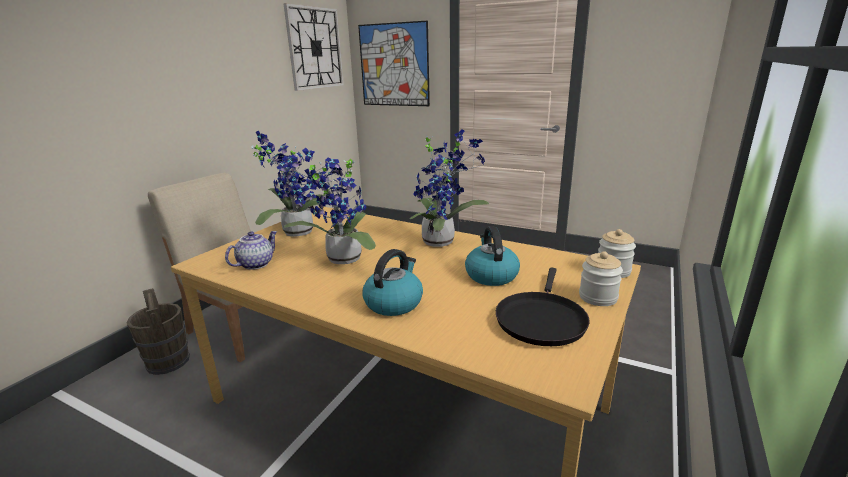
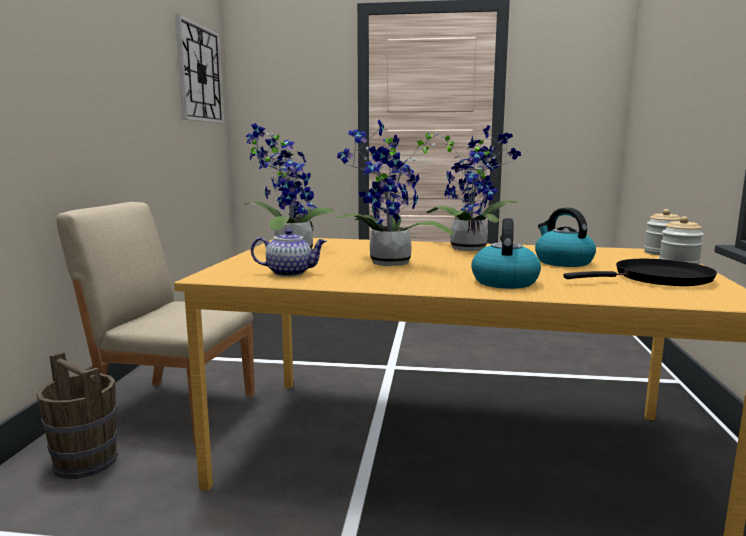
camera: 20 degrees left, 10 degrees down
(255, 264) = (290, 273): teapot -> teapot turned 75 degrees clockwise
(394, 65) = (287, 102): picture -> none
(540, 319) = (657, 278): black frying pan -> black frying pan turned 105 degrees counterclockwise

